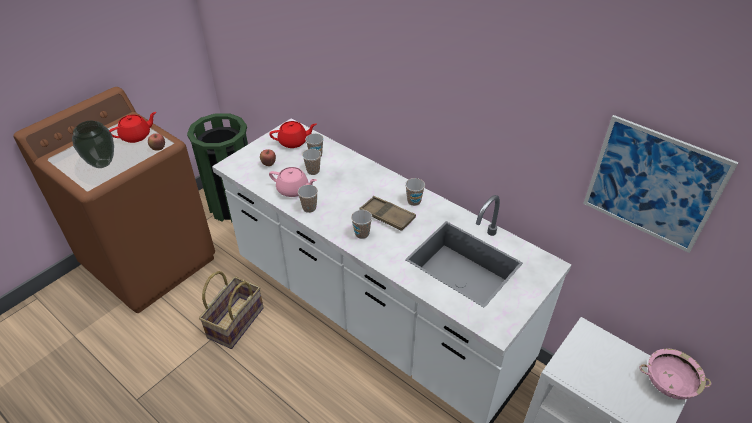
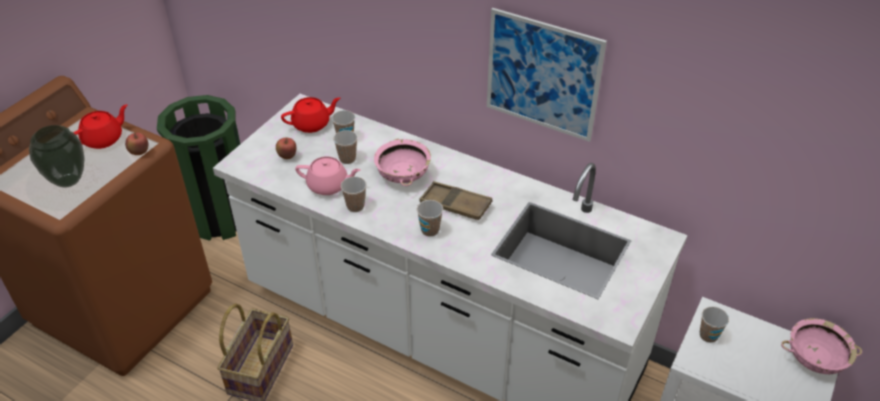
camera: 10 degrees left, 0 degrees up
(352, 188) = (403, 175): none -> pink bowl
(414, 201) = (484, 182): cup -> cup (708, 335)
(652, 184) = (778, 129): picture -> picture (542, 75)

